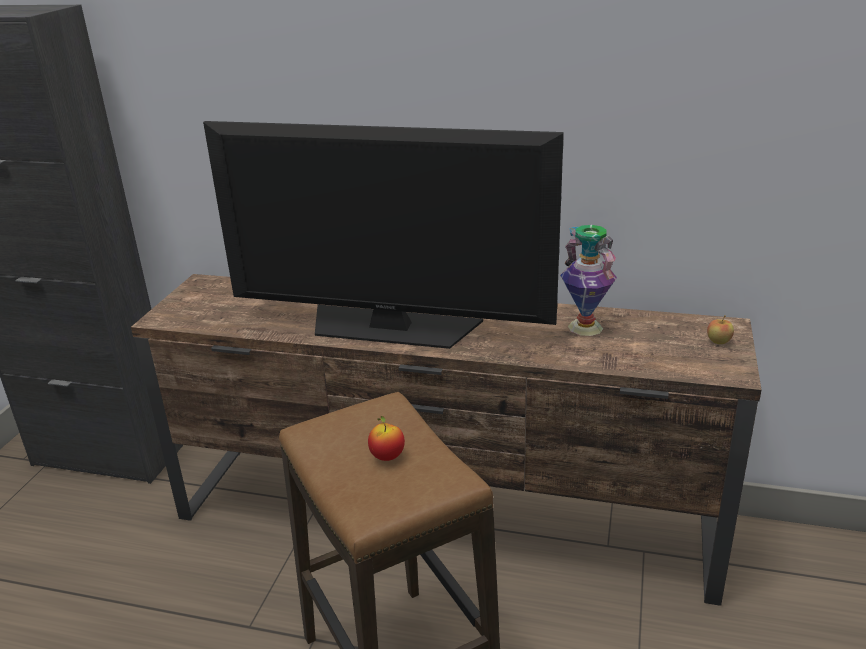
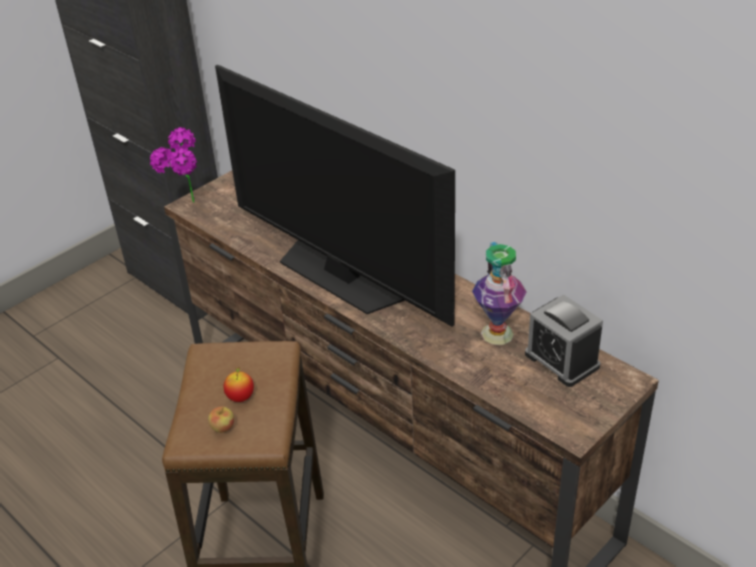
camera: 30 degrees right, 10 degrees up
(160, 320) = (187, 207): none -> potted plant
(661, 329) = (562, 360): none -> alarm clock
(718, 341) = (598, 394): apple -> apple (223, 428)

